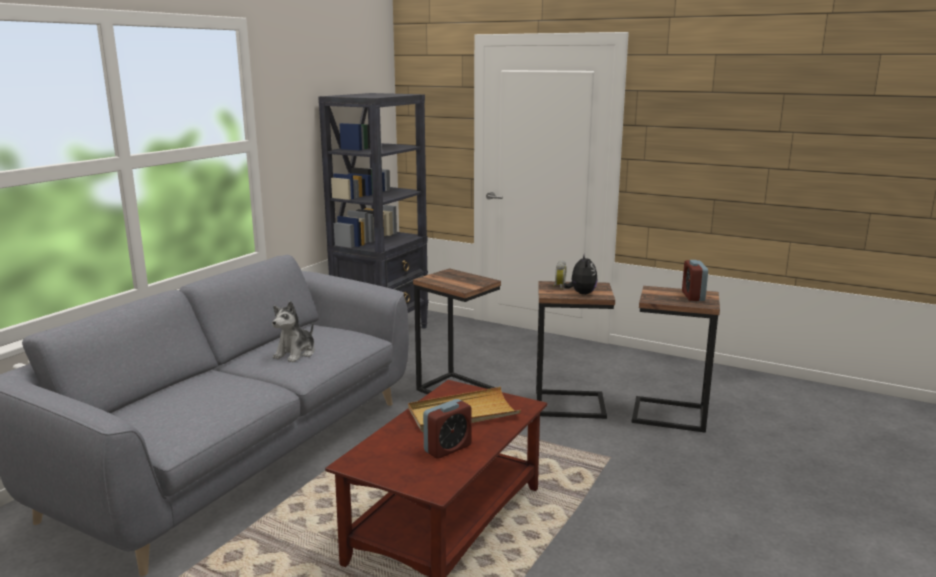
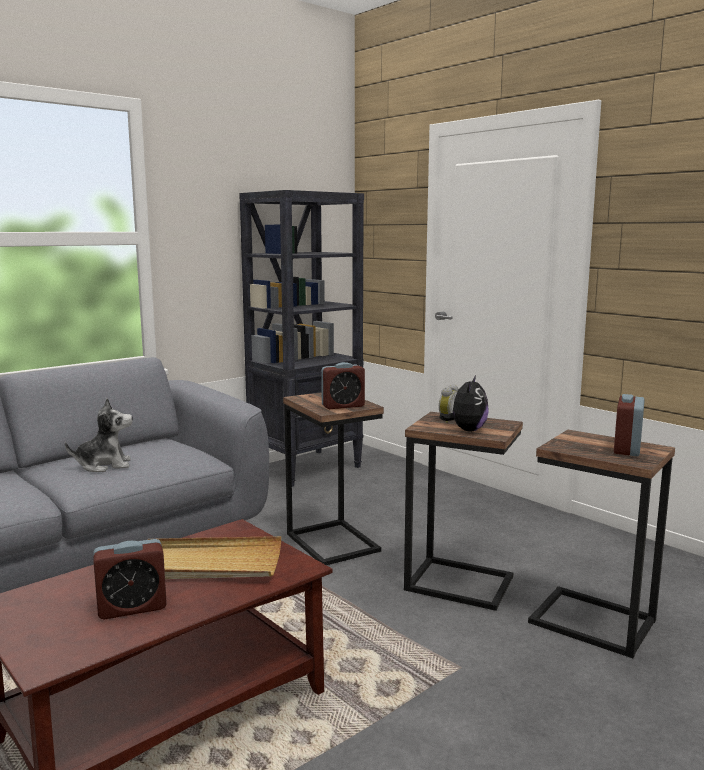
camera: 20 degrees right, 5 degrees down
(296, 353) = (104, 465): plush toy -> plush toy turned 150 degrees counterclockwise
(470, 283) = (343, 406): none -> alarm clock

